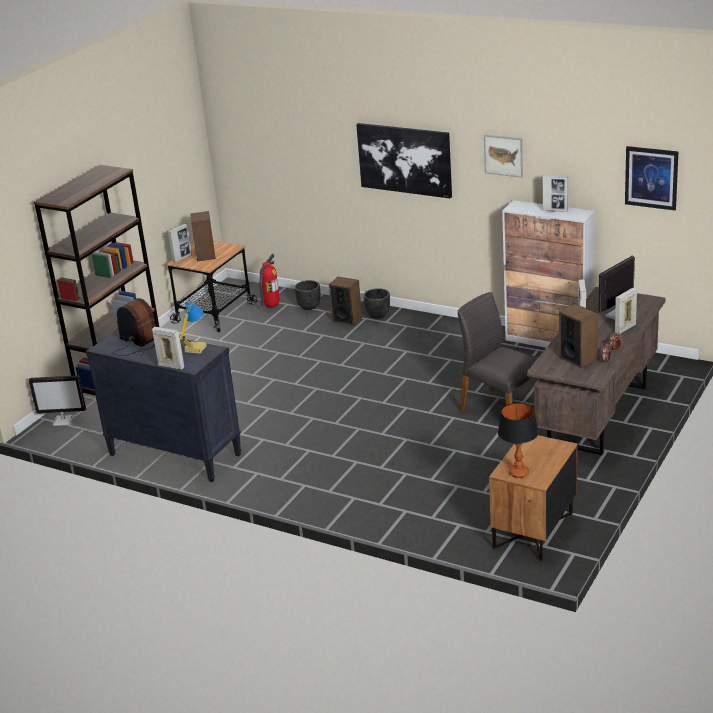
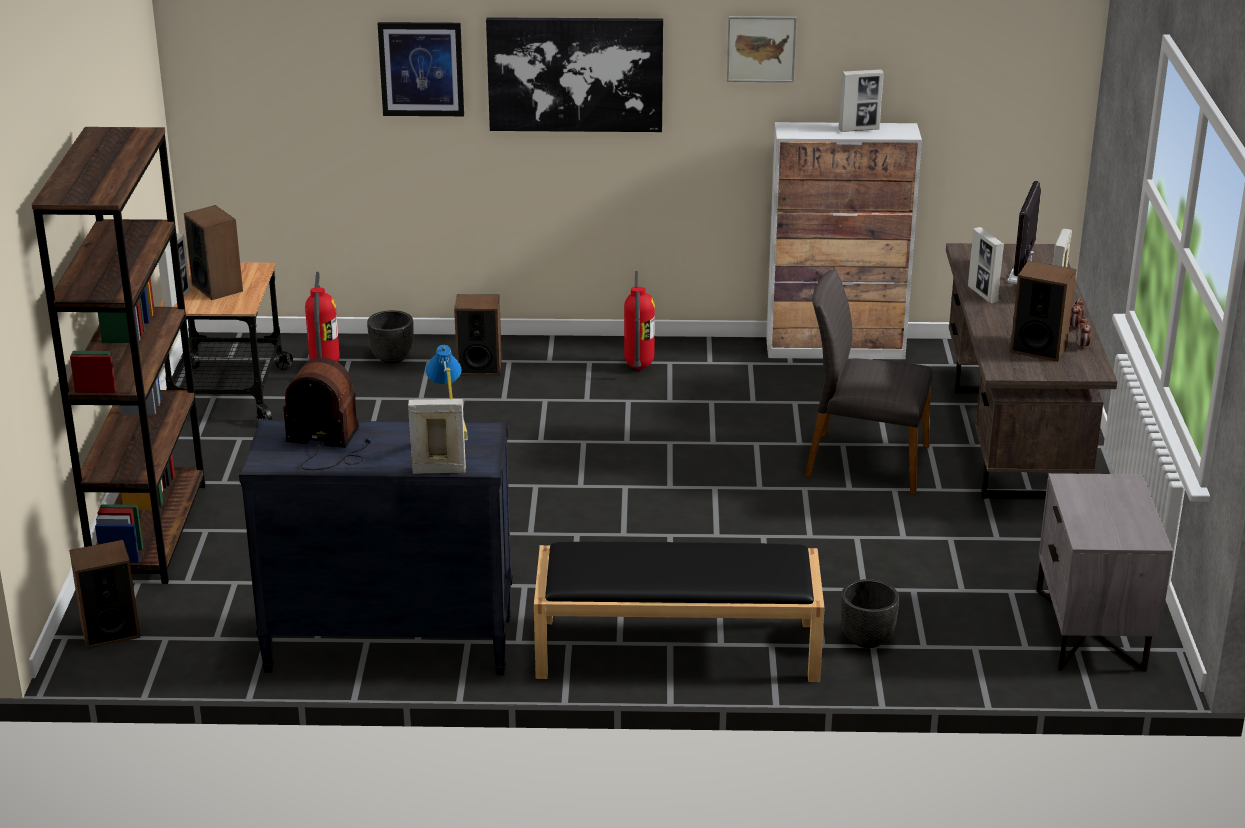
camera: 30 degrees left, 0 degrees up
(64, 421) = (110, 631): monitor -> speaker
(304, 489) = (675, 649): none -> black bench
(378, 315) = (526, 353): black planter -> black planter (867, 639)
(429, 333) = (638, 367): none -> fire extinguisher
(518, 473) = (1110, 534): table lamp -> none
(534, 531) = (1092, 630): brown nightstand -> grey nightstand
(651, 177) = (1014, 59): picture -> picture (421, 69)

